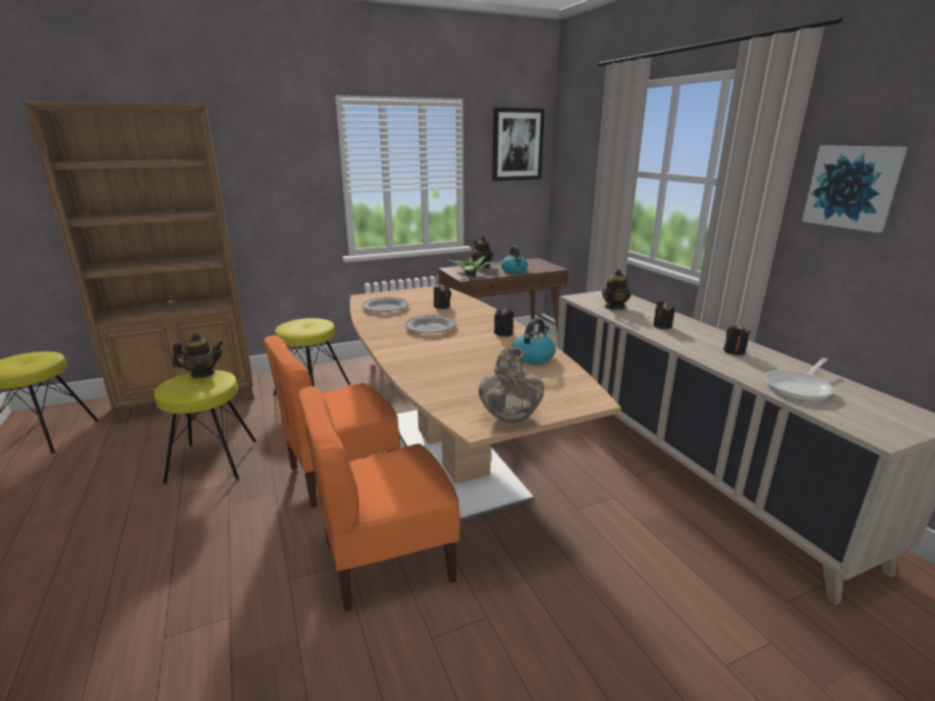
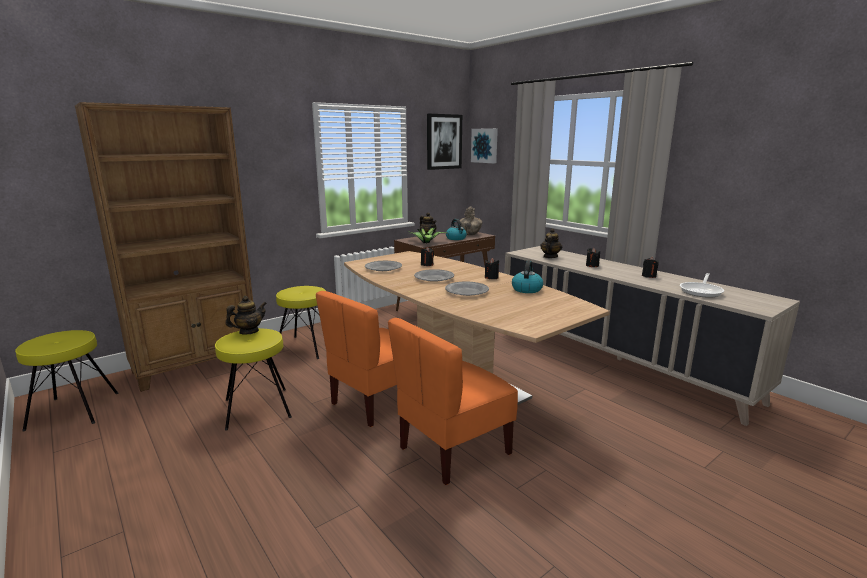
camera: 15 degrees left, 5 degrees down
(451, 352) = (467, 291): none -> grey plate
(510, 417) = (547, 322): vase -> vase (470, 234)
(853, 187) = (708, 164): picture -> picture (485, 145)

